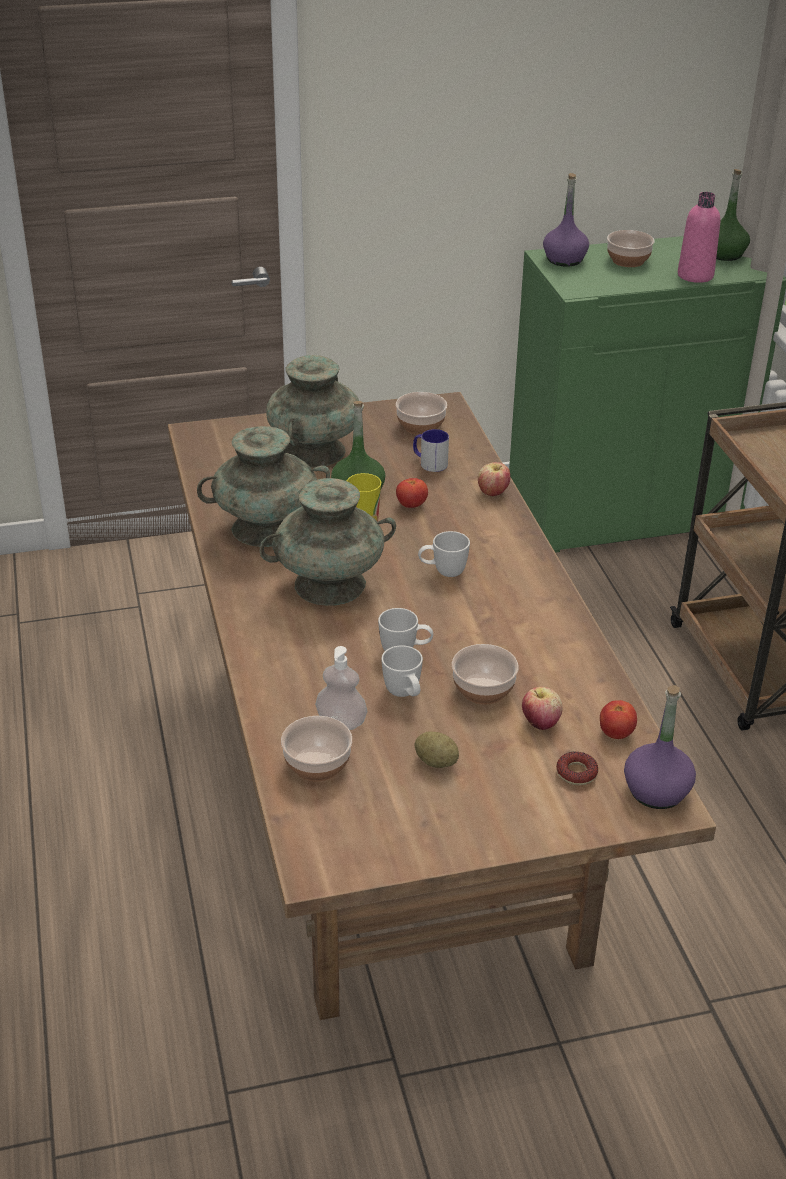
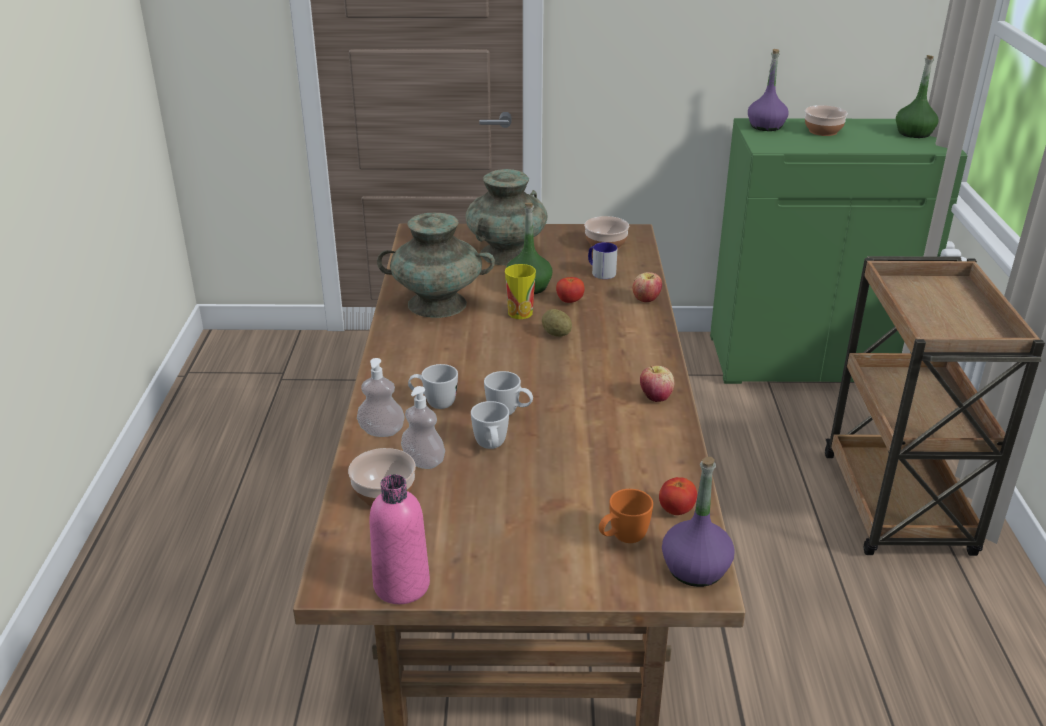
camera: 15 degrees right, 5 degrees down
(280, 694) = (381, 431): none -> soap dispenser
(329, 585) = (468, 352): turquoise vase -> none
(436, 762) = (492, 508): potato -> potato (556, 334)
(443, 572) = (573, 355): white mug -> white mug (434, 403)
(482, 690) = (565, 454): bowl -> none
(540, 723) = (606, 490): apple -> apple (655, 397)
(576, 773) = (622, 539): donut -> orange mug
(695, 275) = (880, 146): pink bottle -> pink bottle (401, 585)

